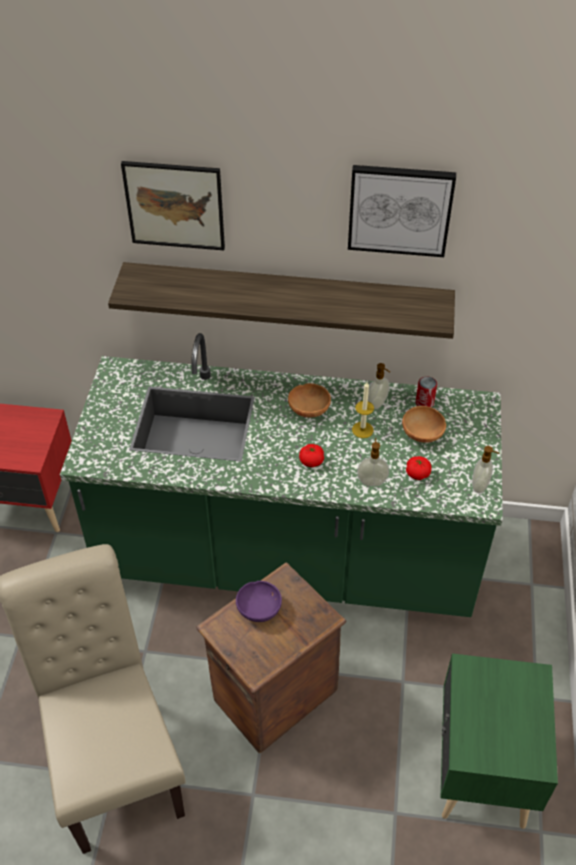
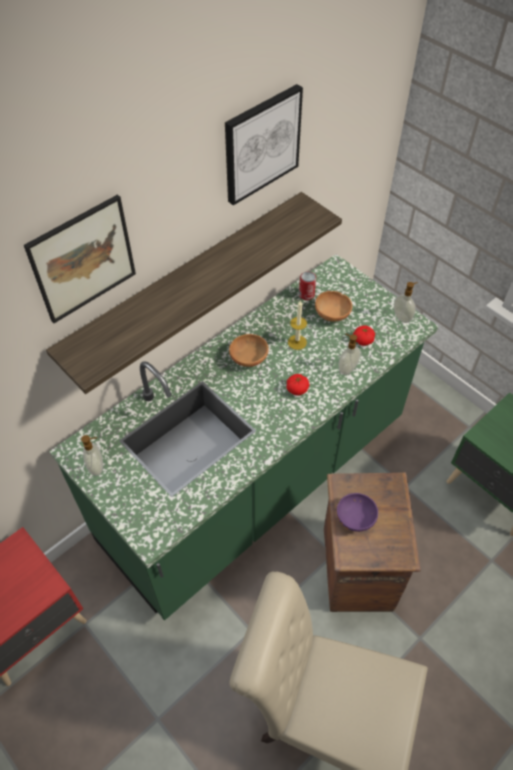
camera: 50 degrees left, 5 degrees up
(378, 404) = (282, 318): soap dispenser -> soap dispenser (97, 467)

